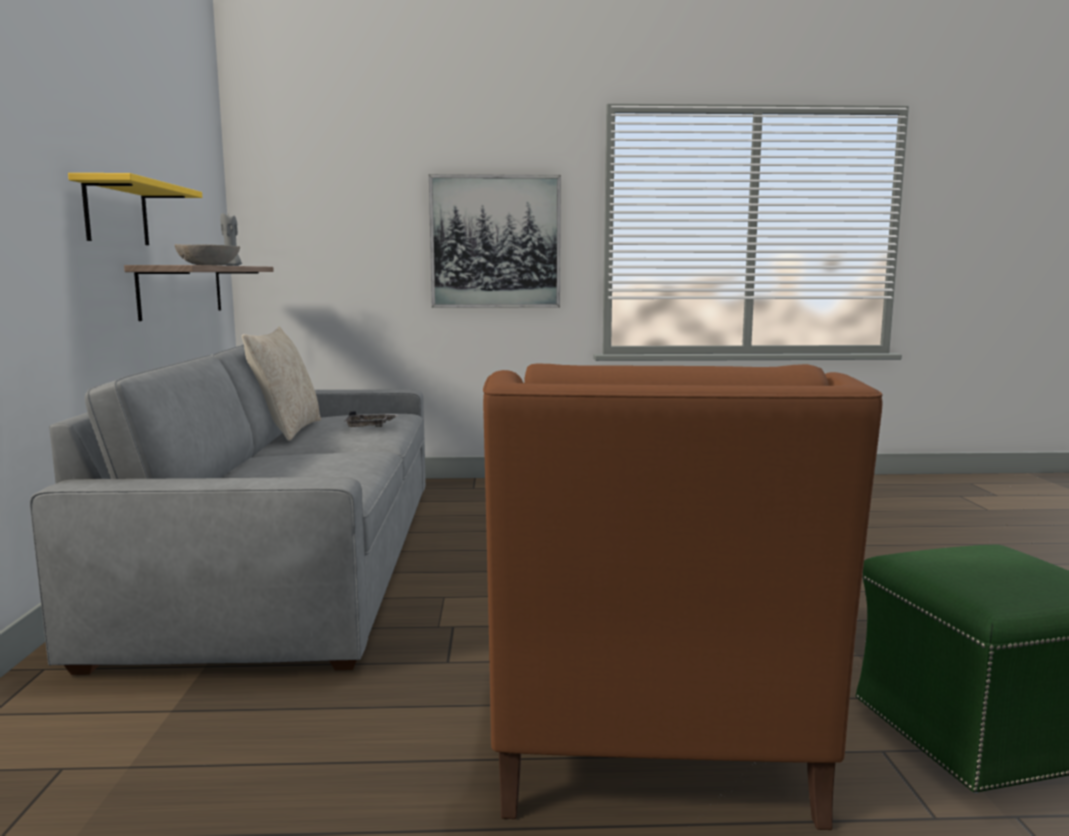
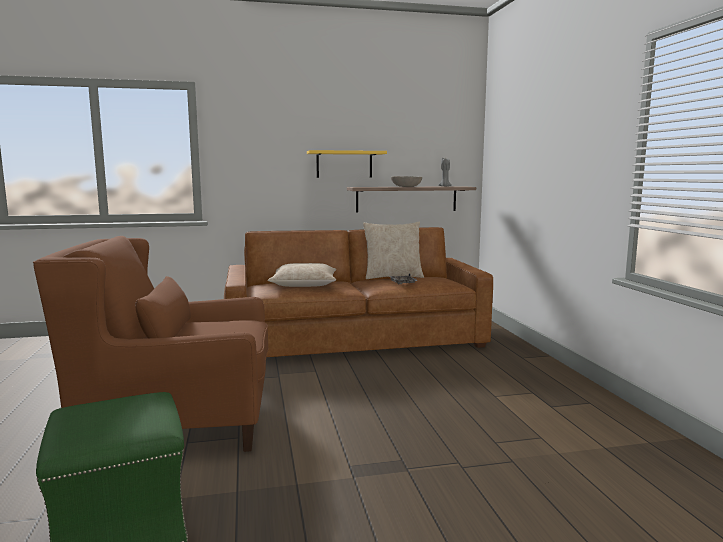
camera: 80 degrees right, 0 degrees up
(290, 468) = (304, 284): none -> beige pillow
(294, 560) = (354, 338): grey sofa -> brown sofa
(495, 242) = (573, 171): picture -> none

